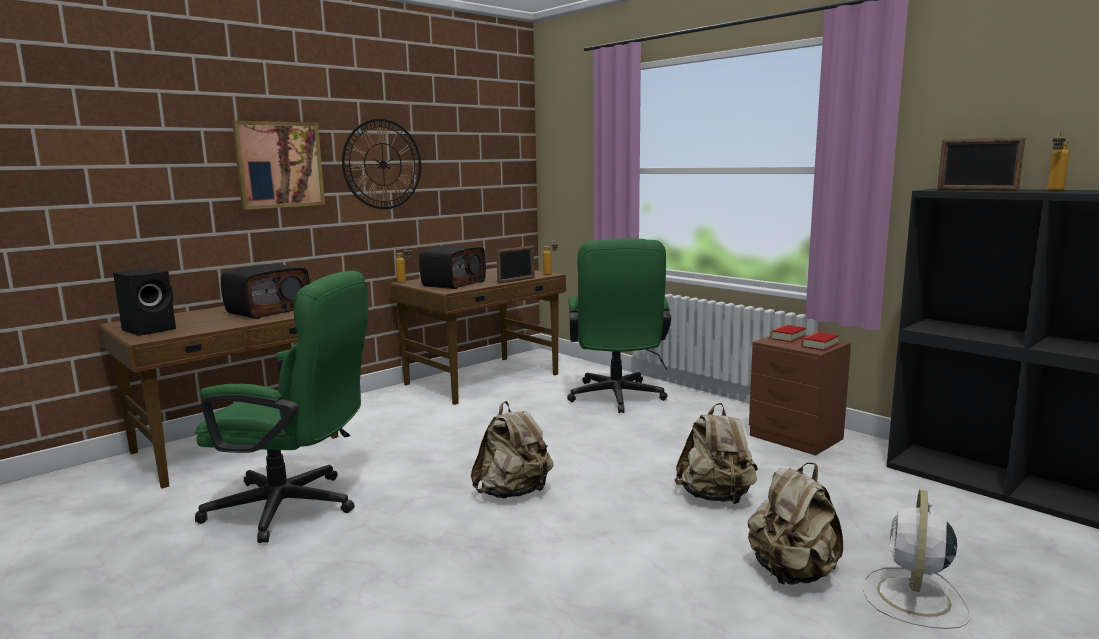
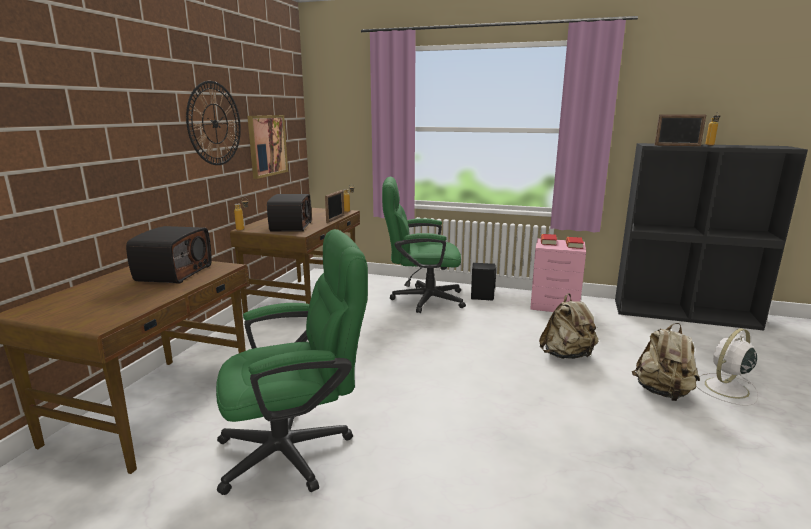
camera: 30 degrees left, 5 degrees up
(151, 329) = (82, 313): black speaker -> black speaker (482, 296)
(279, 165) = (138, 125): picture -> picture (267, 145)
(513, 492) = (448, 386): beige backpack -> none
(616, 399) = (421, 299): green office chair -> green office chair turned 120 degrees clockwise
(796, 438) = (555, 306): brown nightstand -> pink nightstand
(913, 598) = (725, 388): white fan -> white fan turned 60 degrees clockwise

